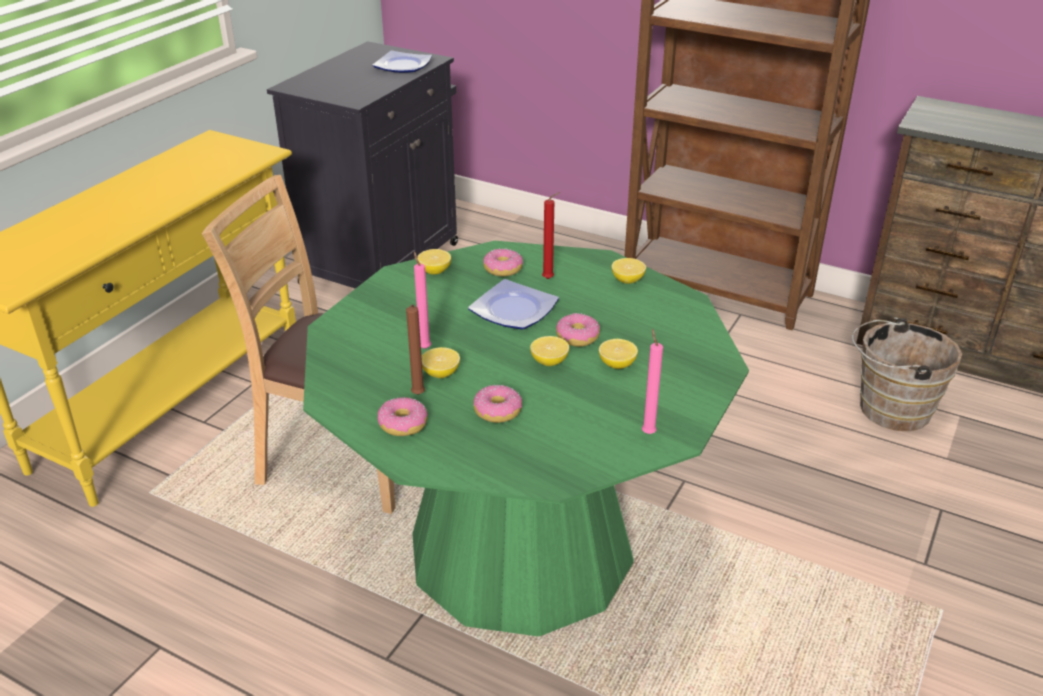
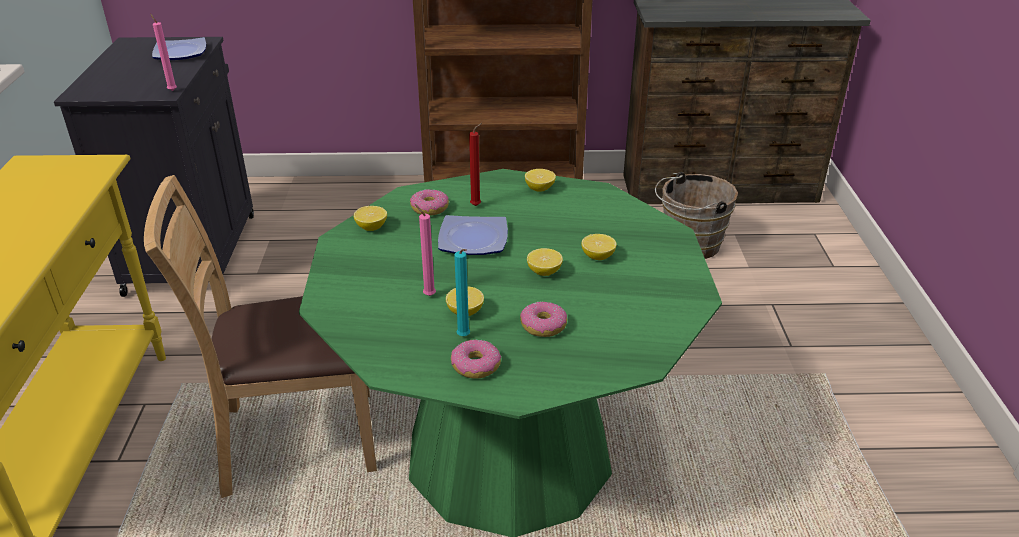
camera: 30 degrees left, 0 degrees up
(418, 396) = (464, 337): brown candle -> turquoise candle
(577, 337) = (545, 245): donut -> none
(647, 432) = (672, 301): pink candle -> pink candle (172, 90)

